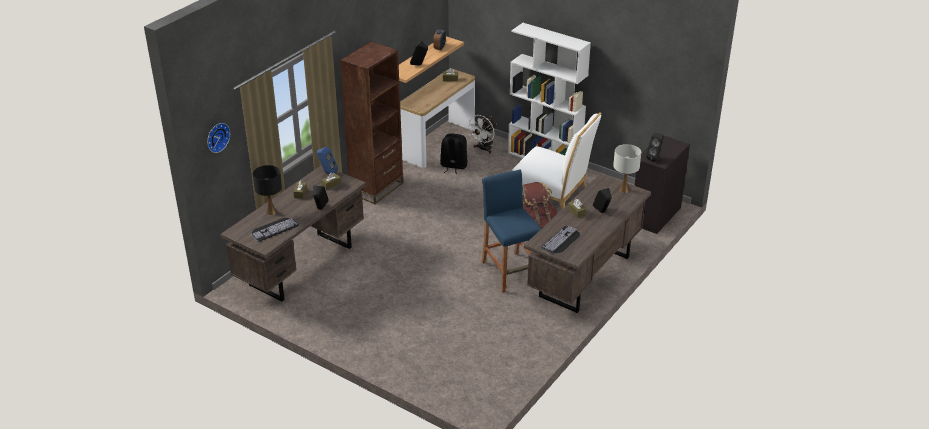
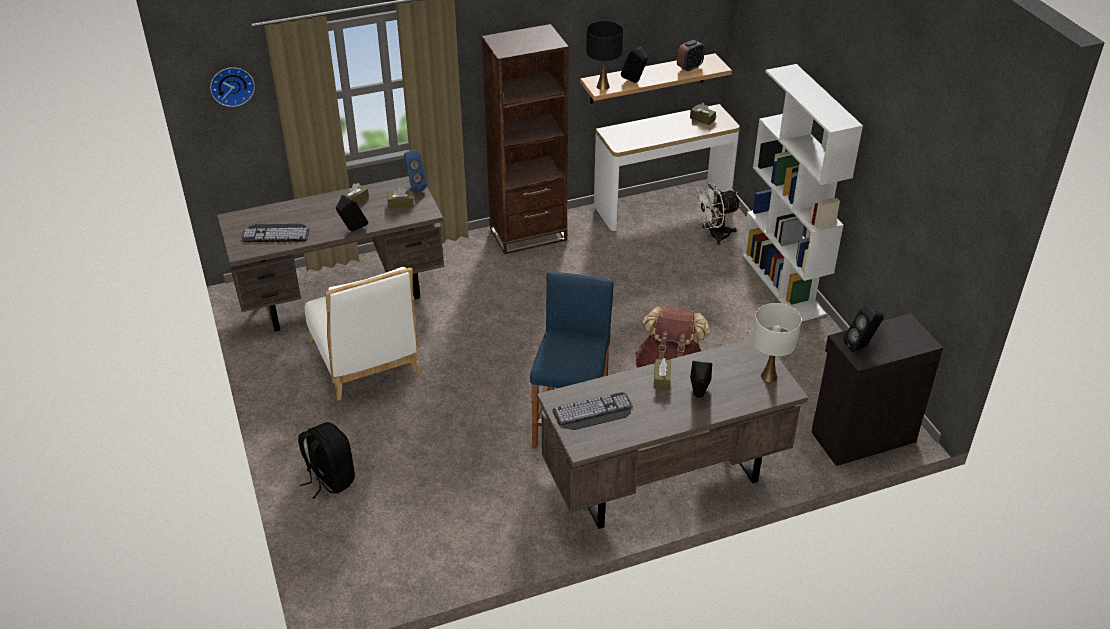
camera: 35 degrees right, 5 degrees up
(271, 212) = (298, 211): black table lamp -> black table lamp (603, 86)
(453, 166) = (651, 243): black backpack -> black backpack (330, 479)
(552, 193) = (745, 336): white chair -> white chair (366, 362)

